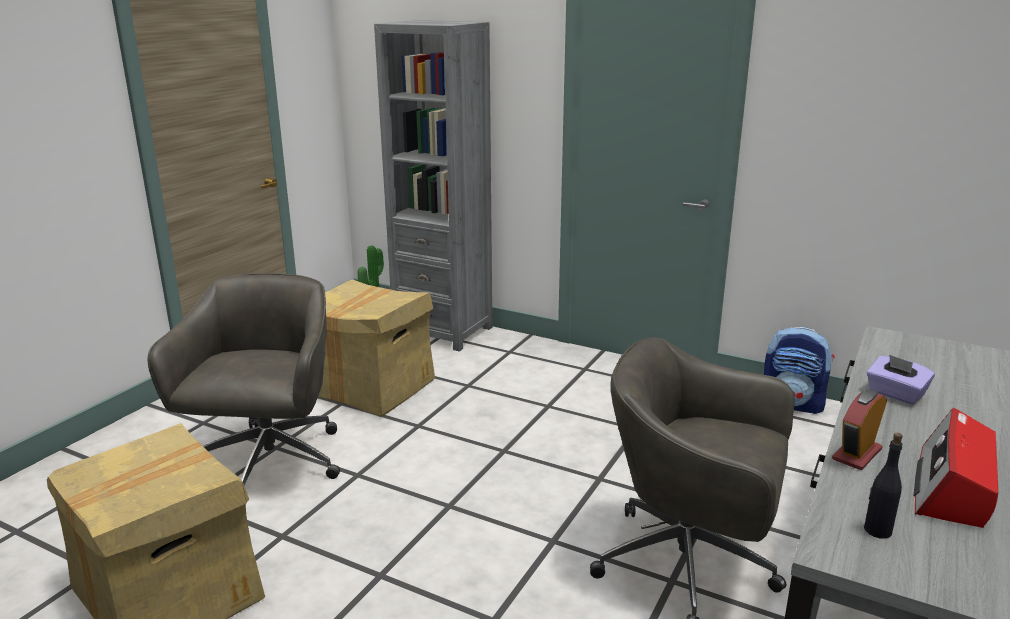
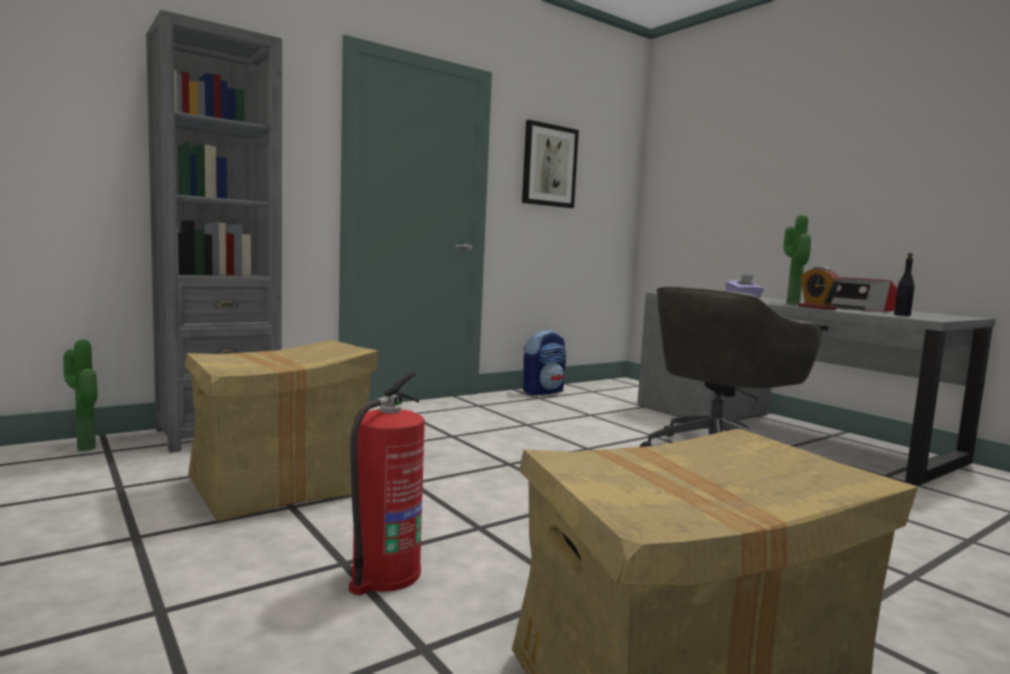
camera: 65 degrees left, 15 degrees down
(268, 464) = (384, 575): grey office chair -> fire extinguisher
(857, 98) = (549, 166): none -> picture
(919, 432) = (790, 303): none -> potted plant

